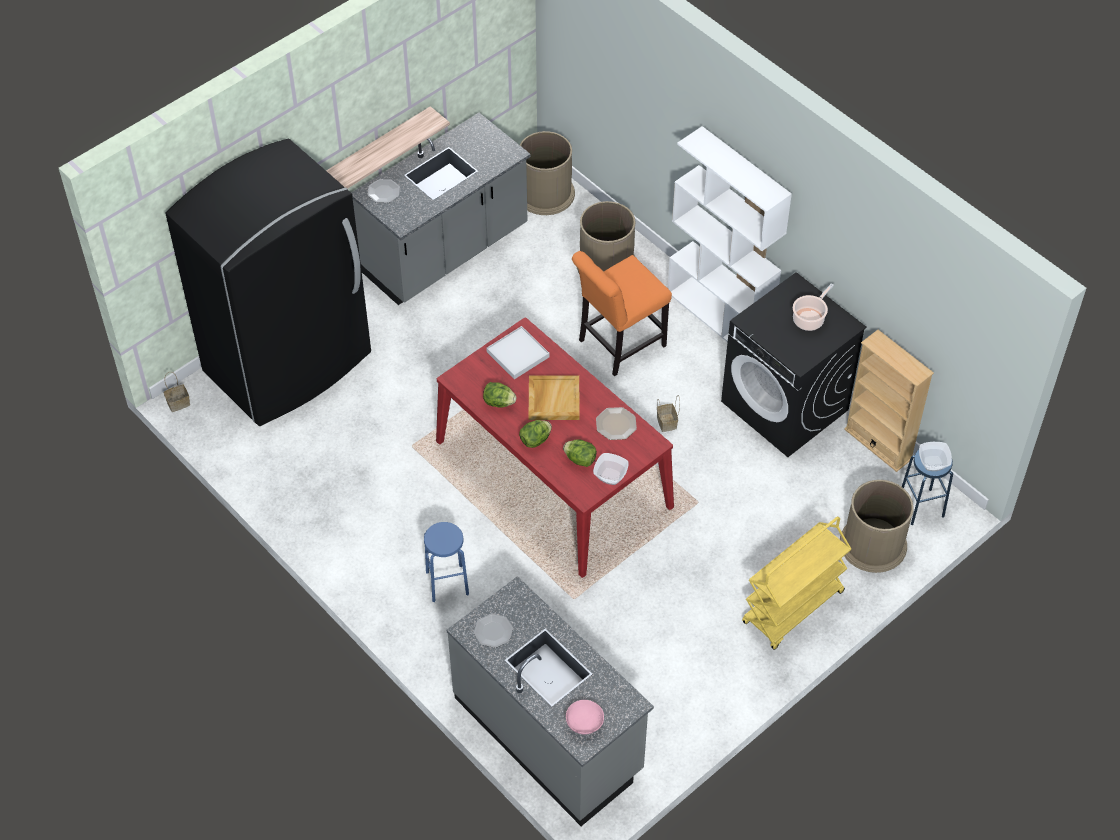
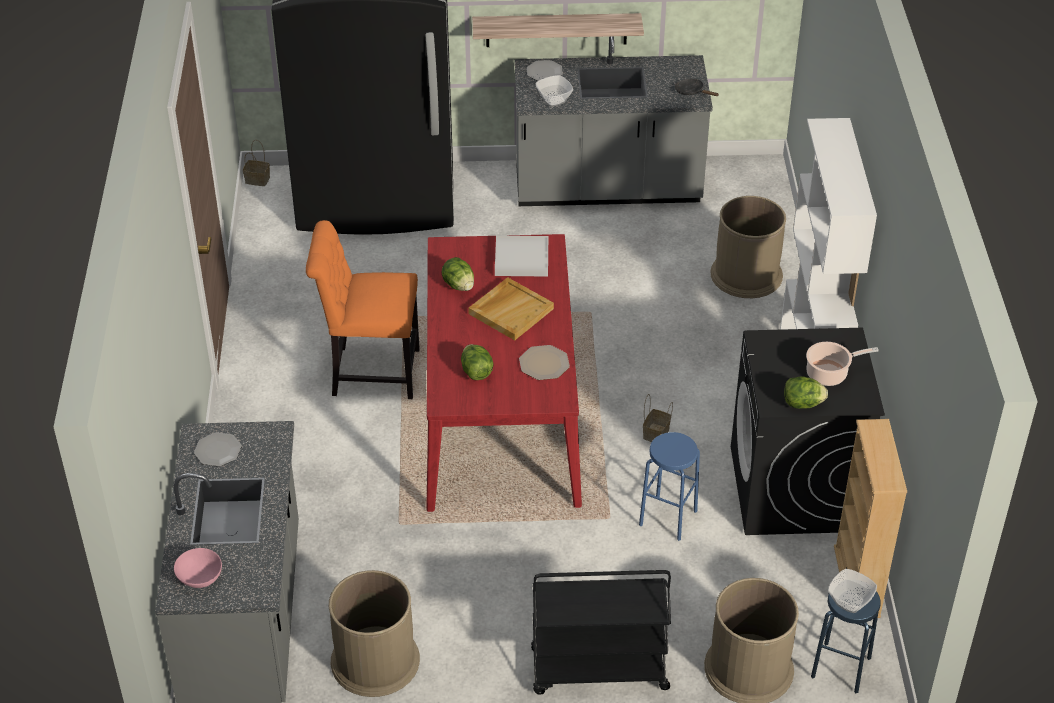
camera: 40 degrees right, 10 degrees down
(447, 583) = (306, 440): blue stool -> blue stool (668, 518)
(503, 148) = (692, 92): none -> black frying pan
(535, 440) = (455, 333): lettuce -> lettuce (802, 403)
(545, 193) = (752, 191): brown trash can -> brown trash can (375, 660)
(610, 476) = (487, 401): bowl -> bowl (554, 100)
(618, 345) = (682, 344): orange chair -> orange chair (370, 372)
(793, 608) = (598, 670): yellow cart -> black cart

